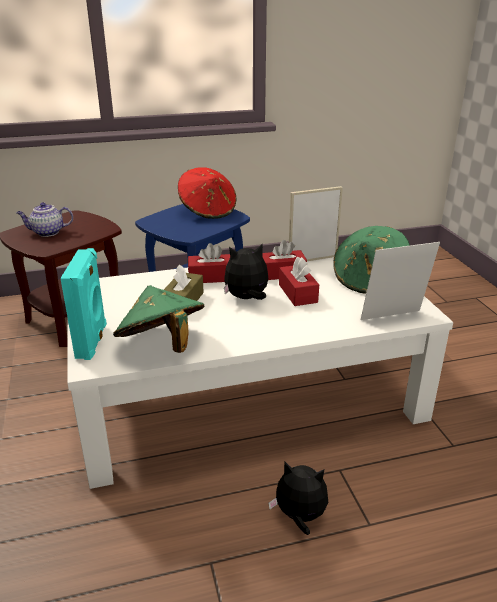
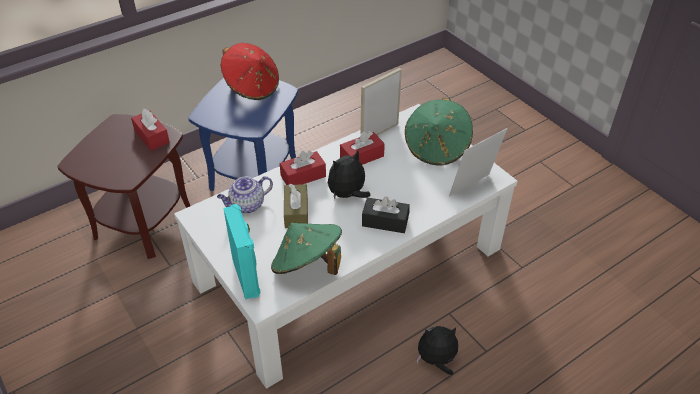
camera: 20 degrees left, 15 degrees up
(47, 232) = (109, 154): teapot -> teapot (246, 205)
(273, 327) = (385, 221): none -> black tissue box
(298, 293) = (386, 178): red tissue box -> red tissue box (152, 136)

